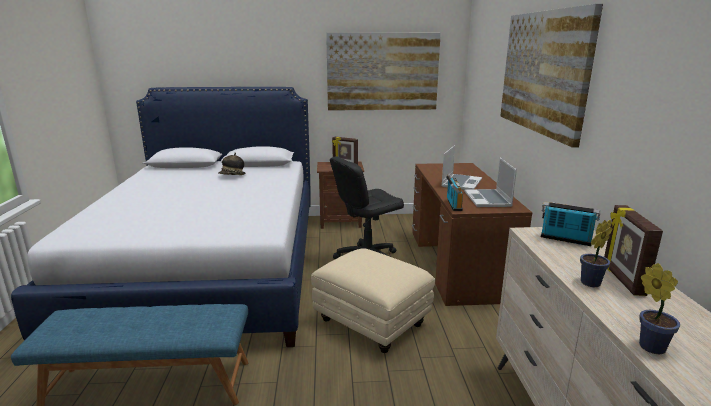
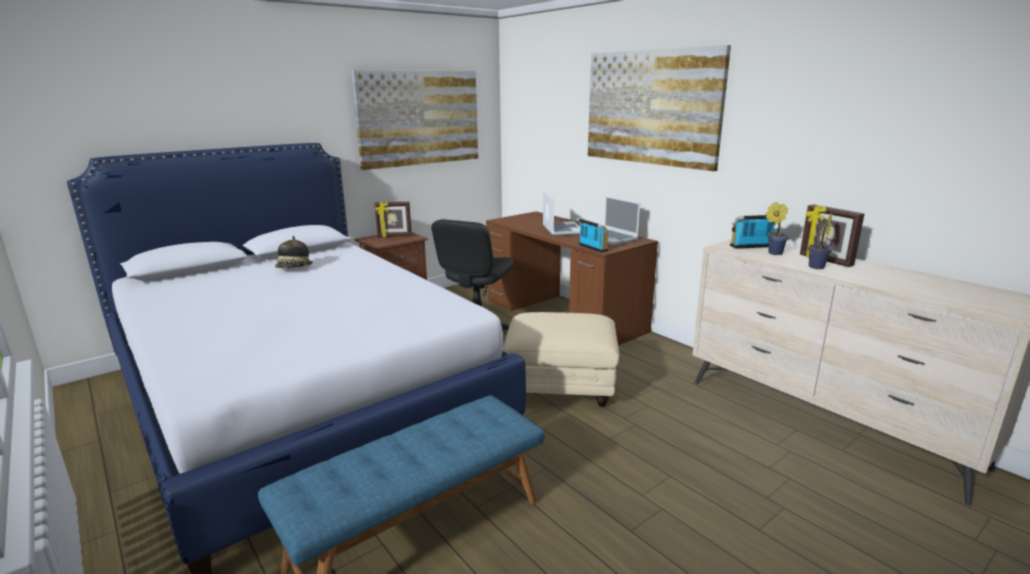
camera: 35 degrees left, 0 degrees up
(649, 345) = (902, 288): potted plant -> potted plant (773, 253)

